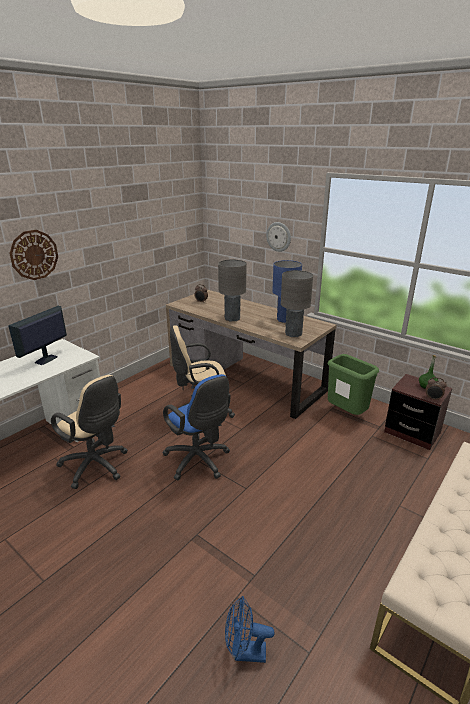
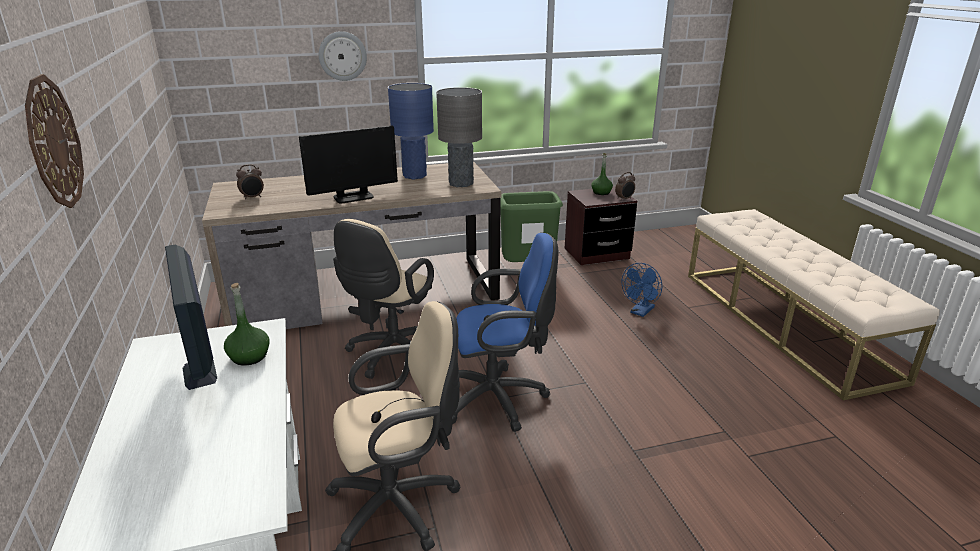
camera: 55 degrees left, 0 degrees up
(63, 362) = (249, 357): none -> green bottle
(232, 318) = (353, 197): grey table lamp -> monitor
(245, 653) = (822, 478): blue fan -> blue fan (640, 312)

